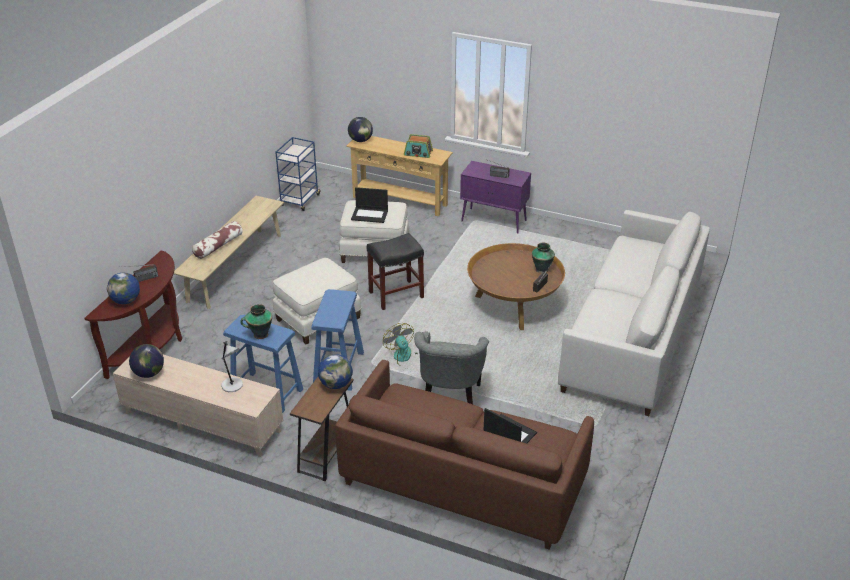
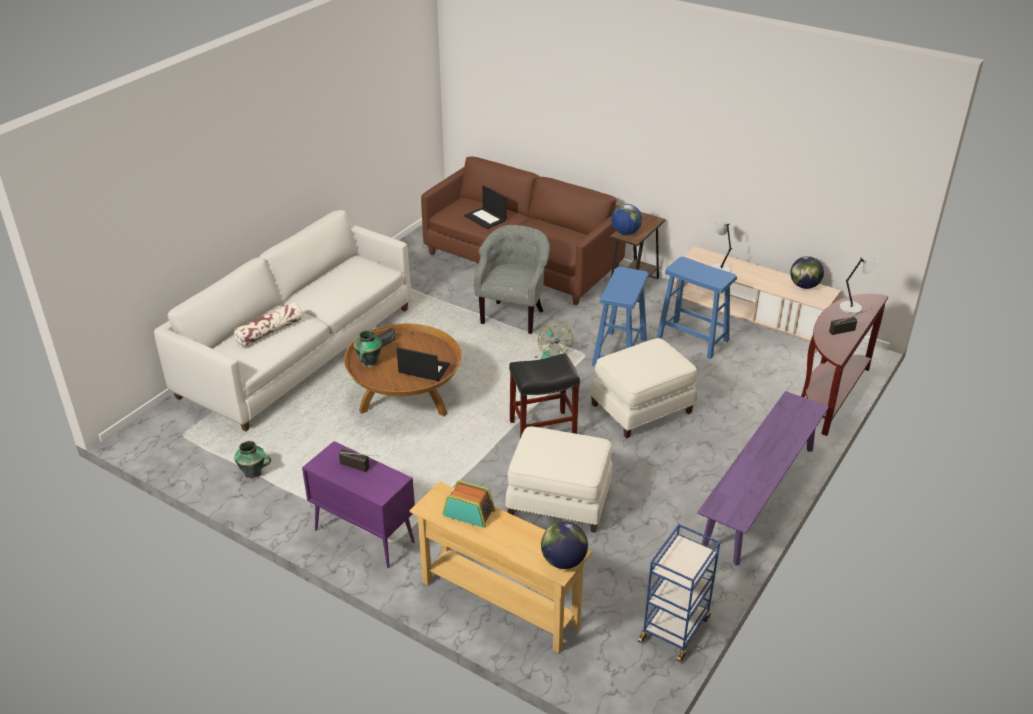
camera: 170 degrees left, 0 degrees up
(126, 301) = (852, 308): globe -> grey table lamp
(218, 246) = (780, 439): pillow -> pillow (270, 331)
(235, 267) = (759, 497): beige bench -> purple bench
(260, 334) = (699, 268): vase -> vase (254, 474)
(370, 215) = (566, 443): laptop -> laptop (423, 369)

